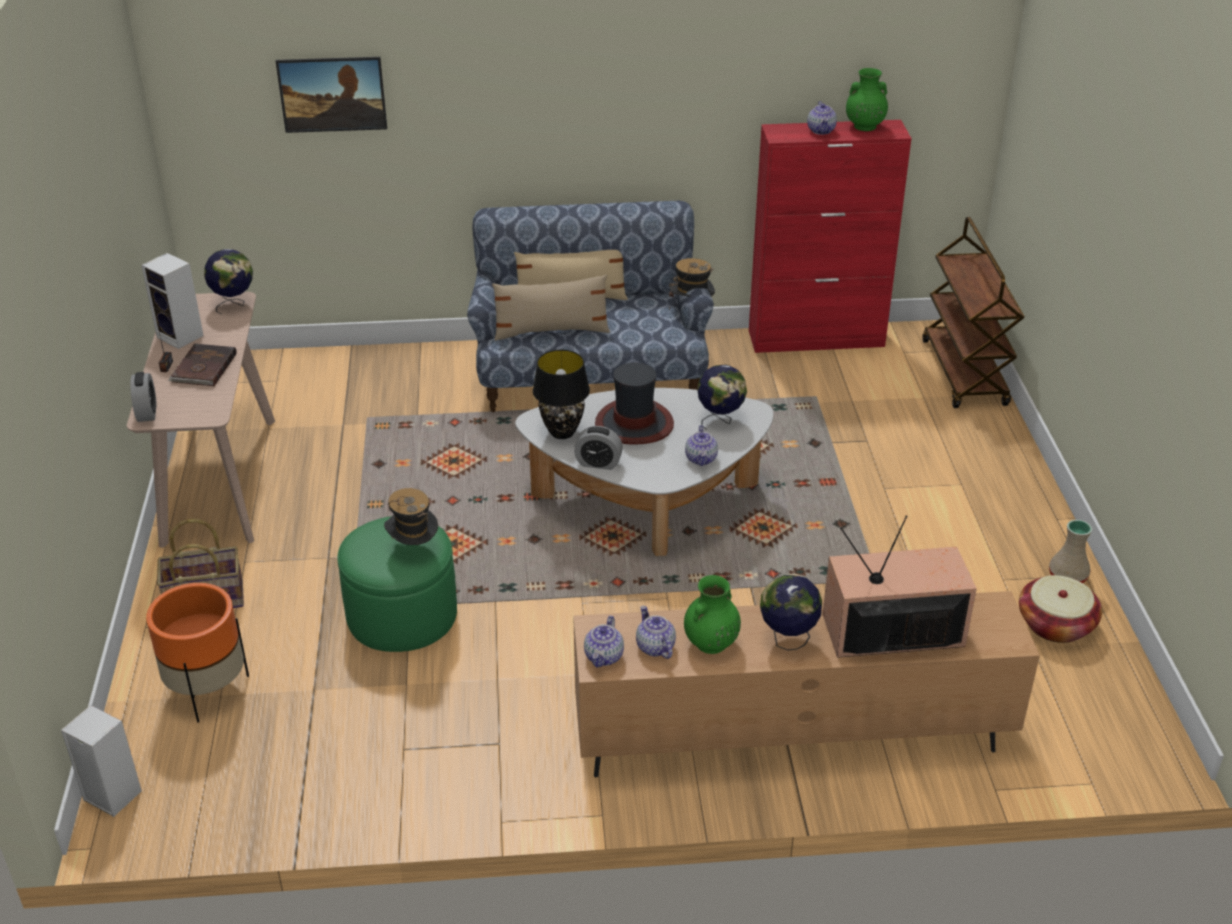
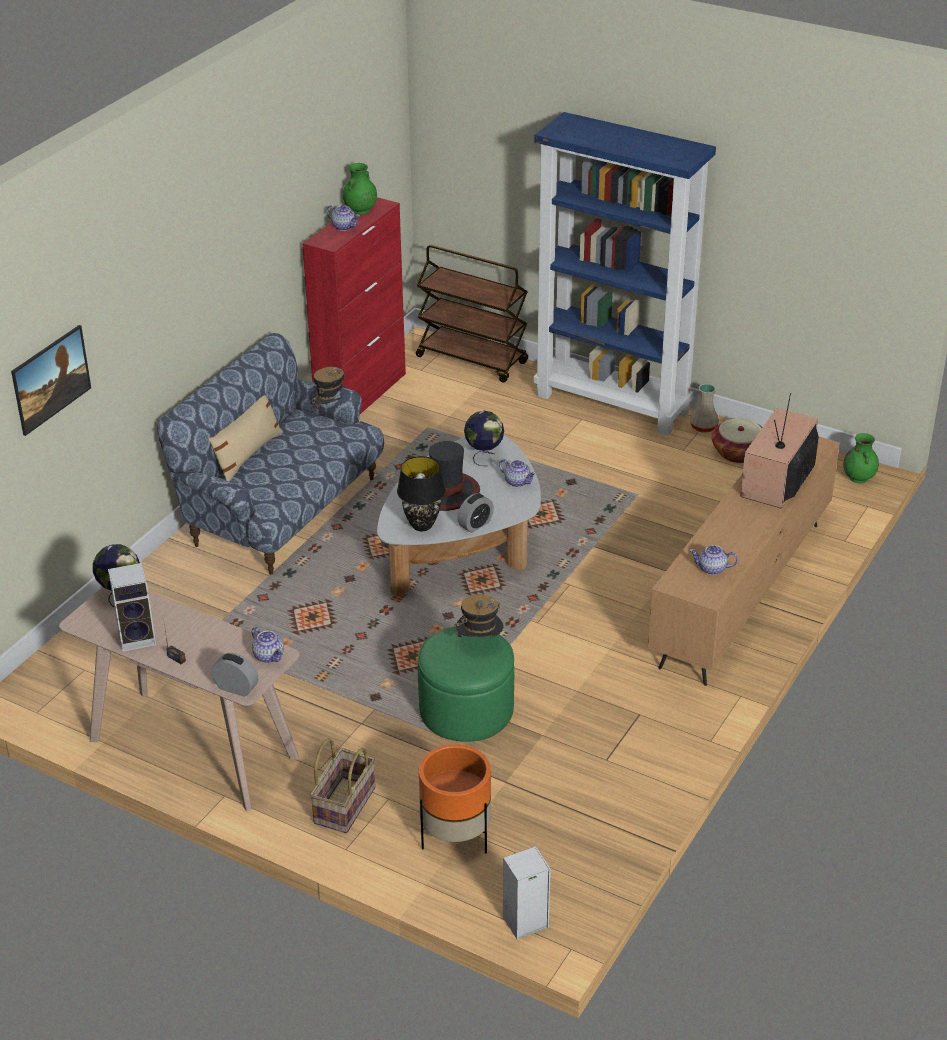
camera: 55 degrees left, 0 degrees up
(203, 368) = (203, 640): brown book -> none
(551, 331) = (281, 481): beige pillow -> none
(604, 657) = (703, 591): teapot -> teapot (269, 656)
(710, 644) = (728, 547): green vase -> green vase (859, 478)
(787, 640) = (750, 518): globe -> none
(1019, 494) = (613, 404): none -> blue bookcase

